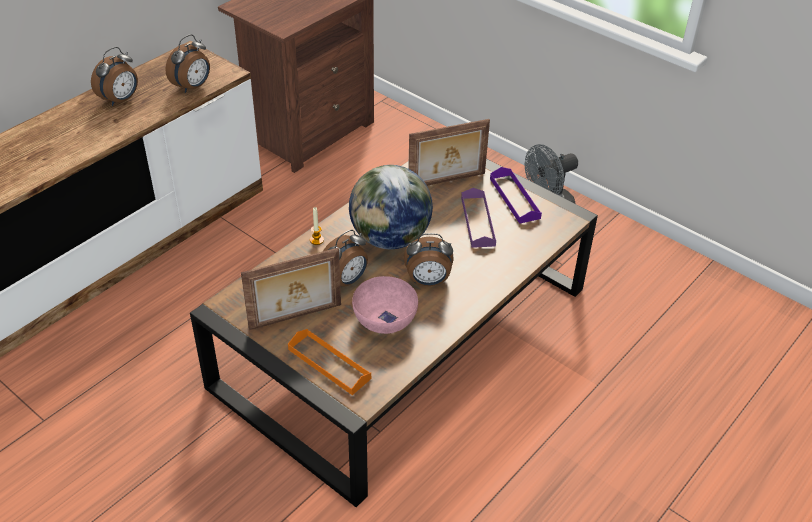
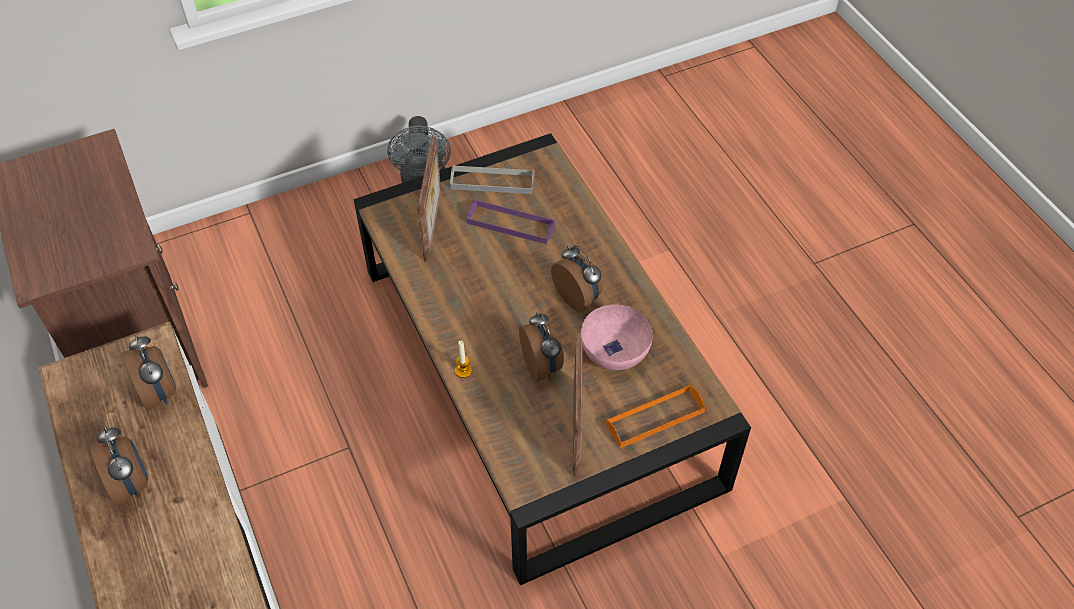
camera: 65 degrees left, 10 degrees up
(390, 239) = (497, 305): globe -> none
(428, 282) = (578, 297): alarm clock -> alarm clock turned 60 degrees counterclockwise
(514, 198) = (492, 182): purple tray -> grey tray

